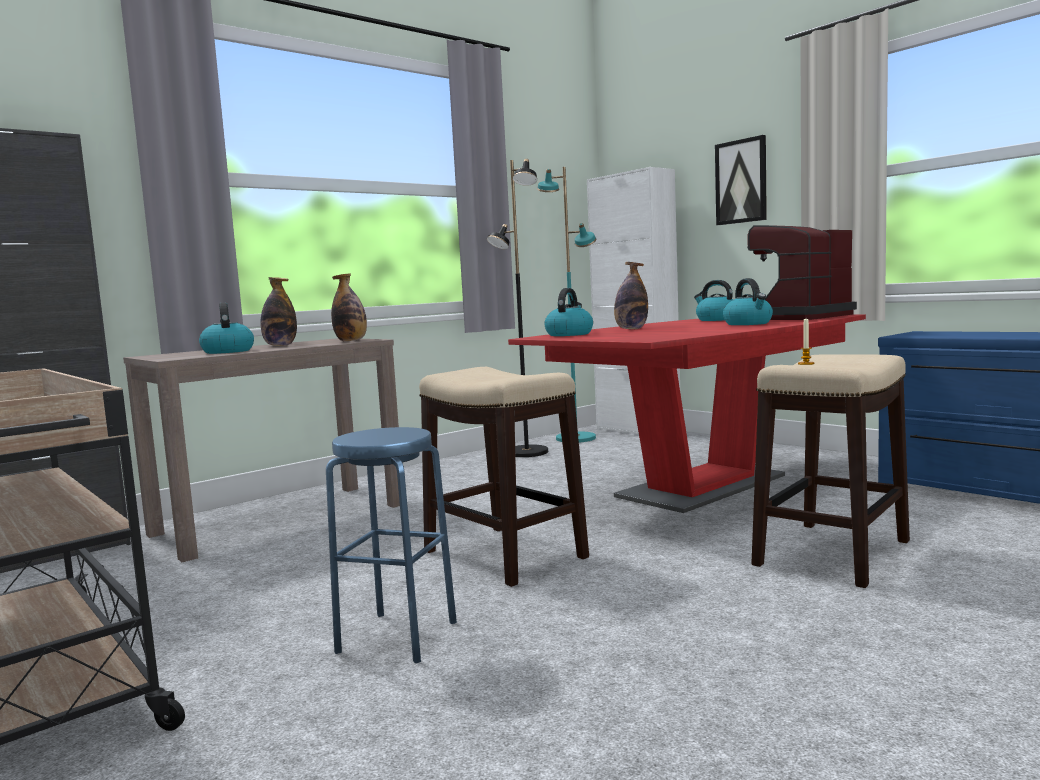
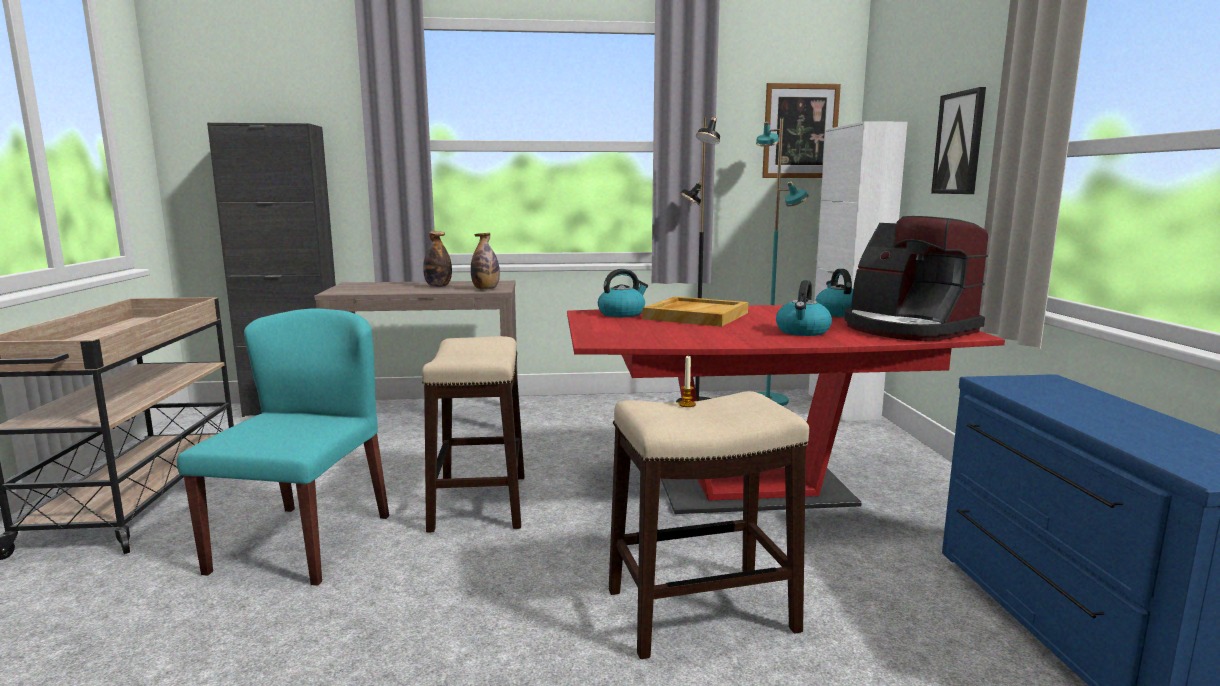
camera: 35 degrees right, 5 degrees up
(227, 351) = (387, 289): kettle -> none
(397, 636) = (303, 542): blue stool -> turquoise chair
(560, 182) = (800, 131): none -> picture
(631, 329) = (696, 315): bottle -> beige tray
(795, 317) = (906, 329): coffee machine -> coffee machine turned 120 degrees counterclockwise

